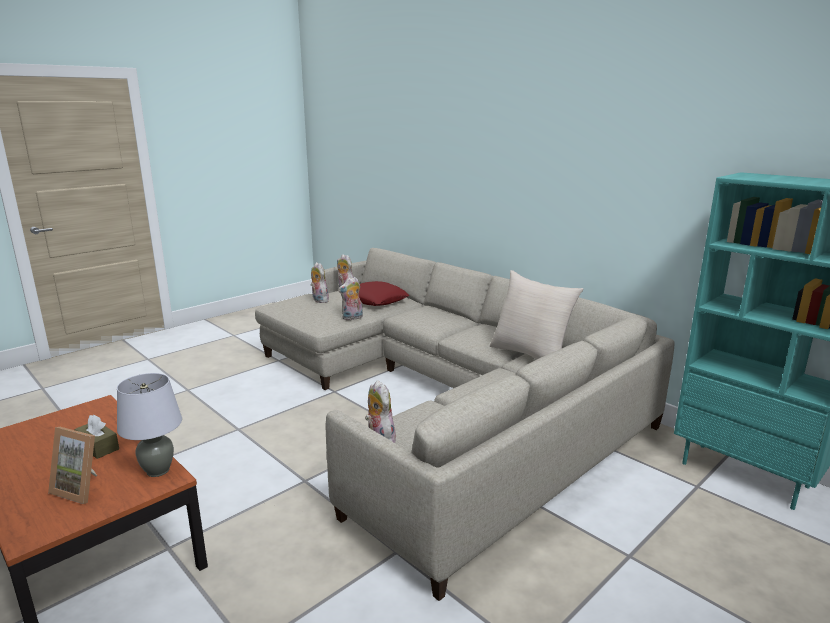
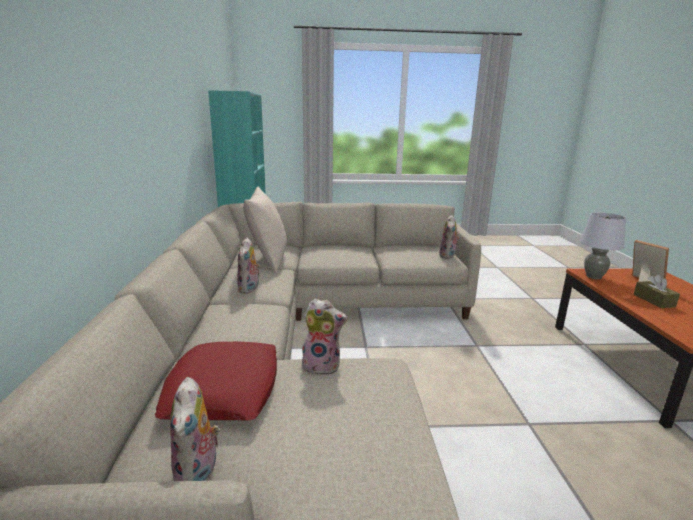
camera: 140 degrees left, 0 degrees up
(319, 300) = (313, 446): plush toy -> plush toy (249, 289)

